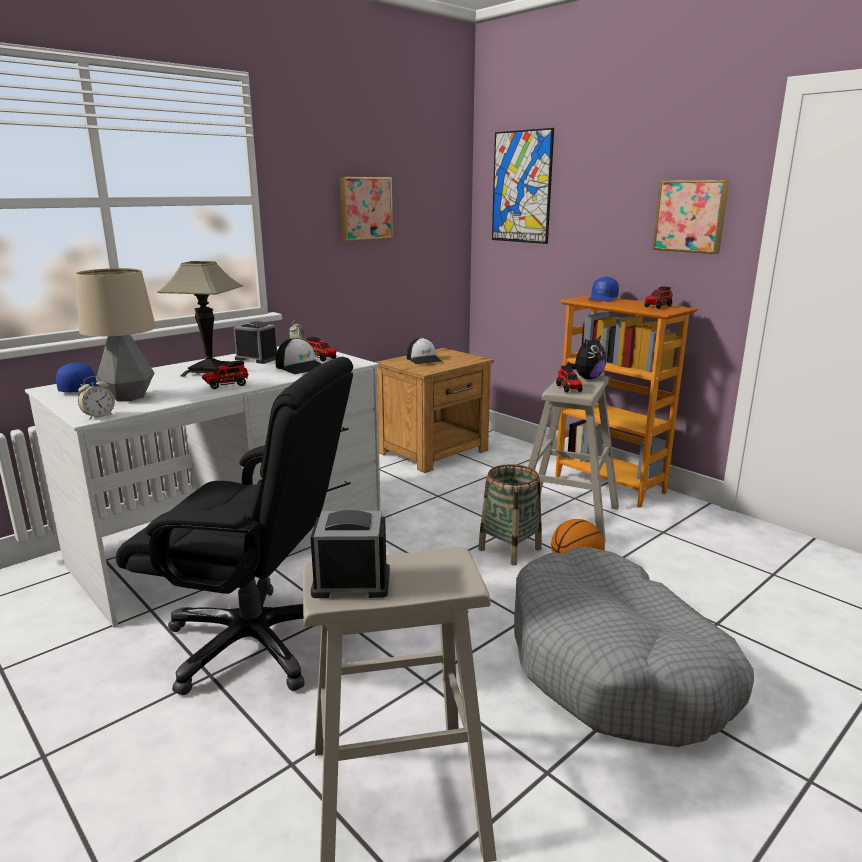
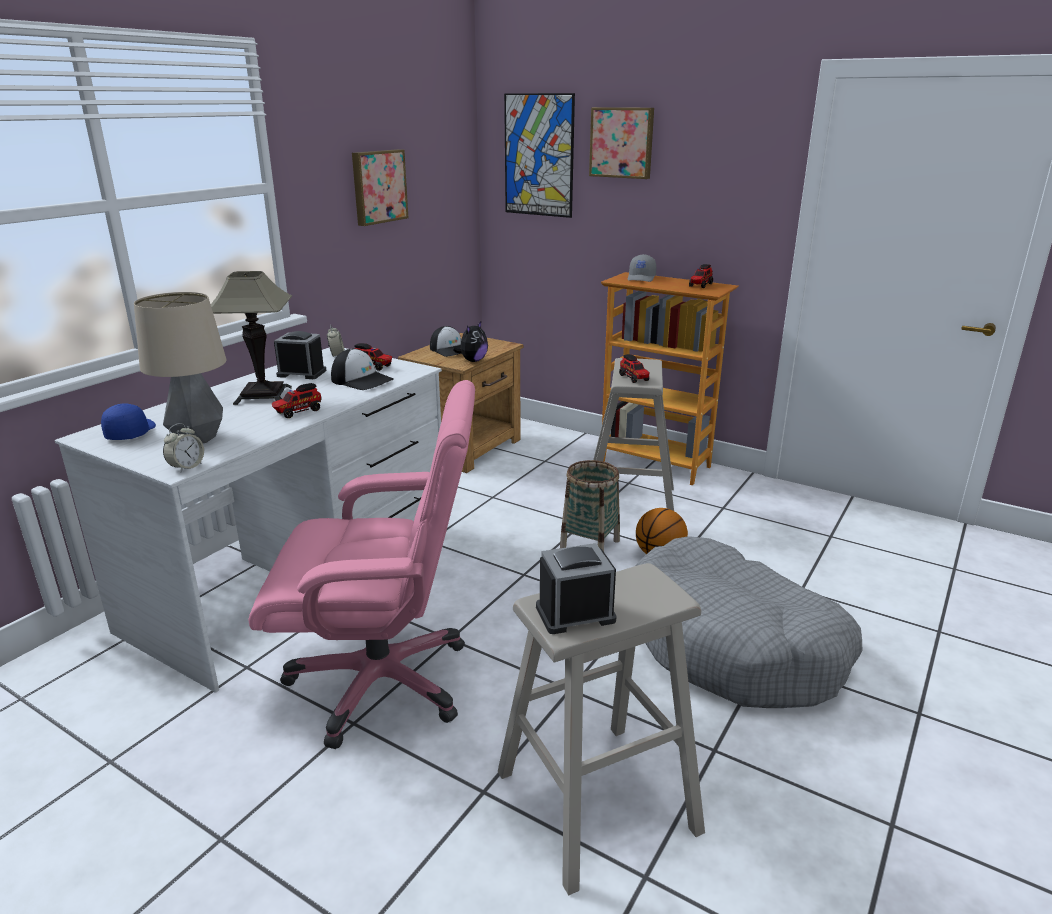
camera: 15 degrees left, 5 degrees up
(255, 642) = (382, 681): black office chair -> pink office chair
(587, 378) = (643, 364): plush toy -> plush toy (473, 361)
(603, 299) = (641, 278): blue cap -> grey cap
(691, 216) = (727, 193): picture -> picture (622, 142)

